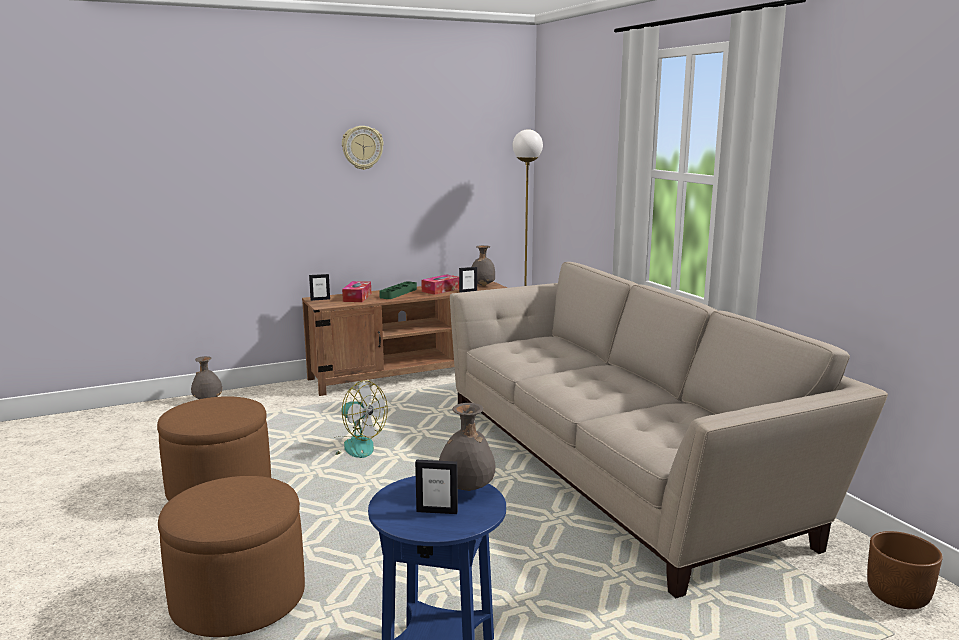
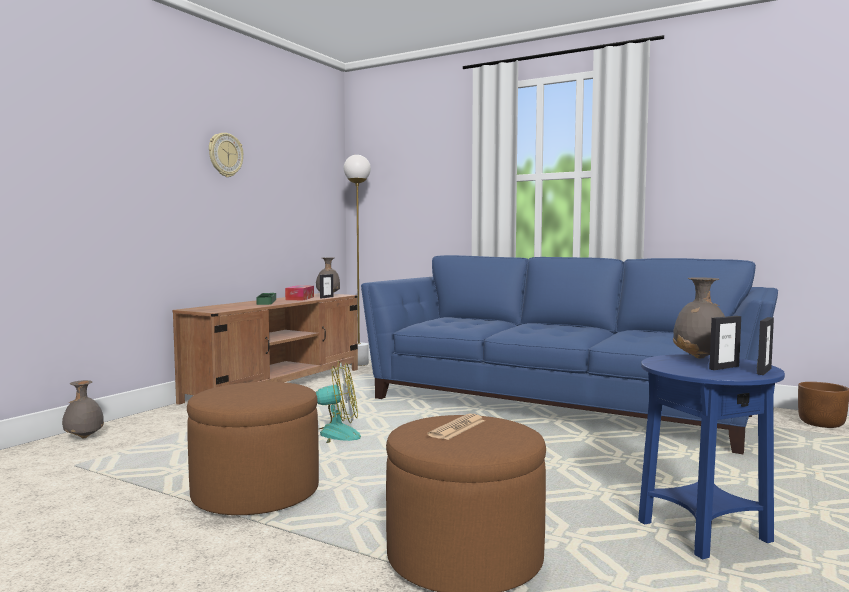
camera: 35 degrees left, 10 degrees down
(231, 496) = (457, 428): none -> newspaper
(320, 299) = (198, 309): picture frame -> picture frame (764, 371)
(357, 297) = (234, 305): tissue box -> none
(616, 467) = (558, 405): beige sofa -> blue sofa

